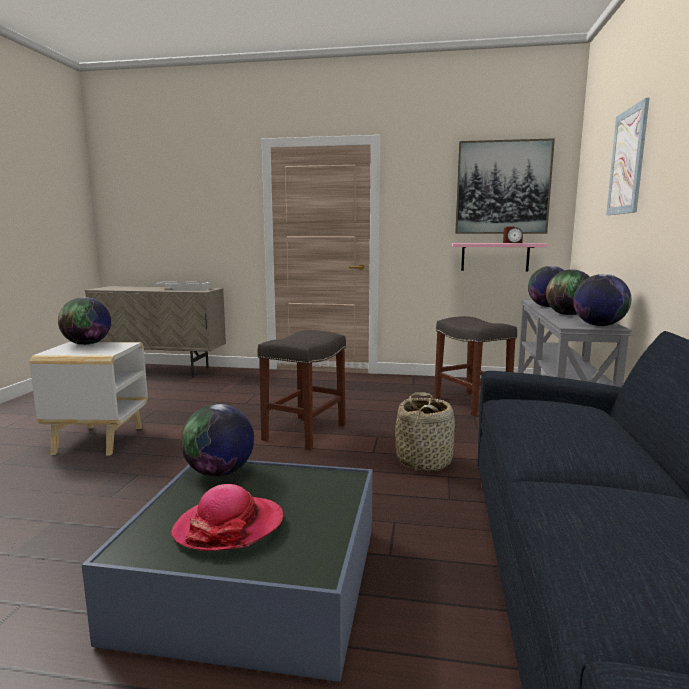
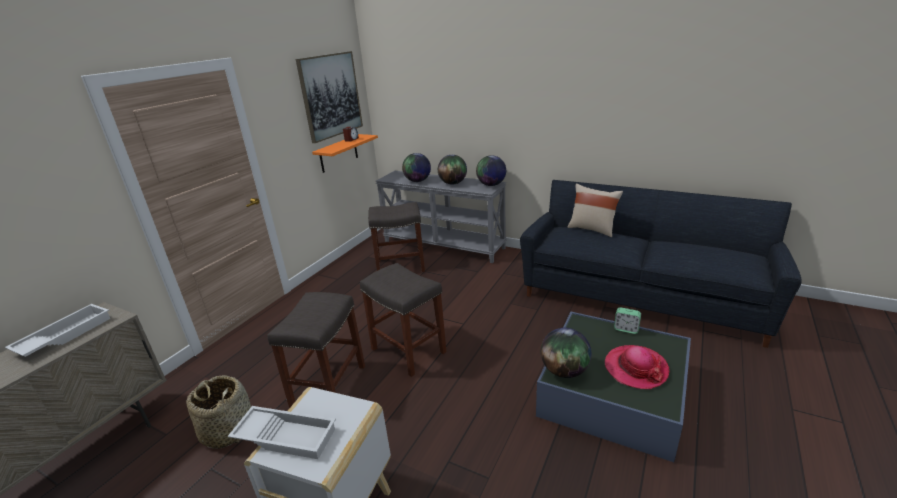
camera: 70 degrees left, 15 degrees up
(87, 344) = (287, 435): globe -> white tray
(242, 411) = (329, 385): none -> grey stool
(340, 516) = (626, 329): none -> alarm clock
(424, 461) = (486, 306): basket -> basket (228, 430)
(495, 257) = (338, 153): pink shelf -> orange shelf
(606, 420) = (592, 229): none -> beige pillow
(627, 161) = (462, 82): picture -> none

